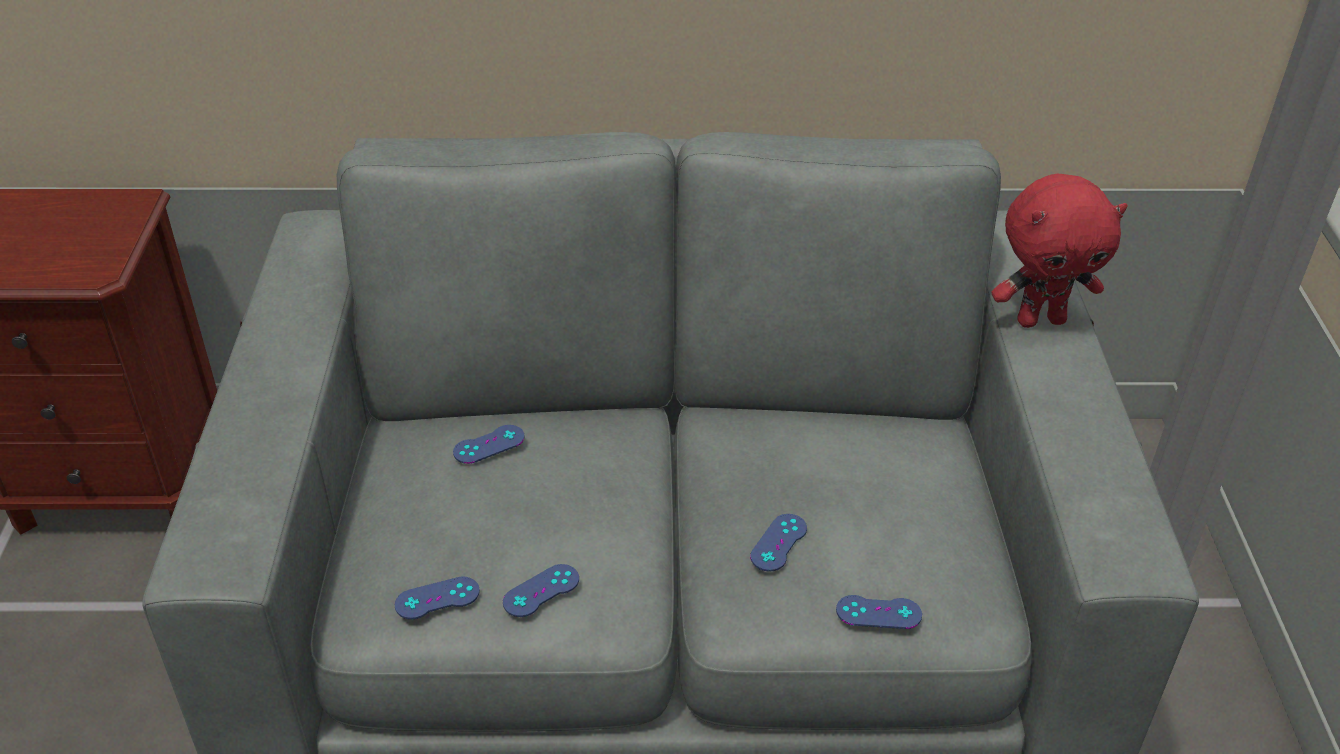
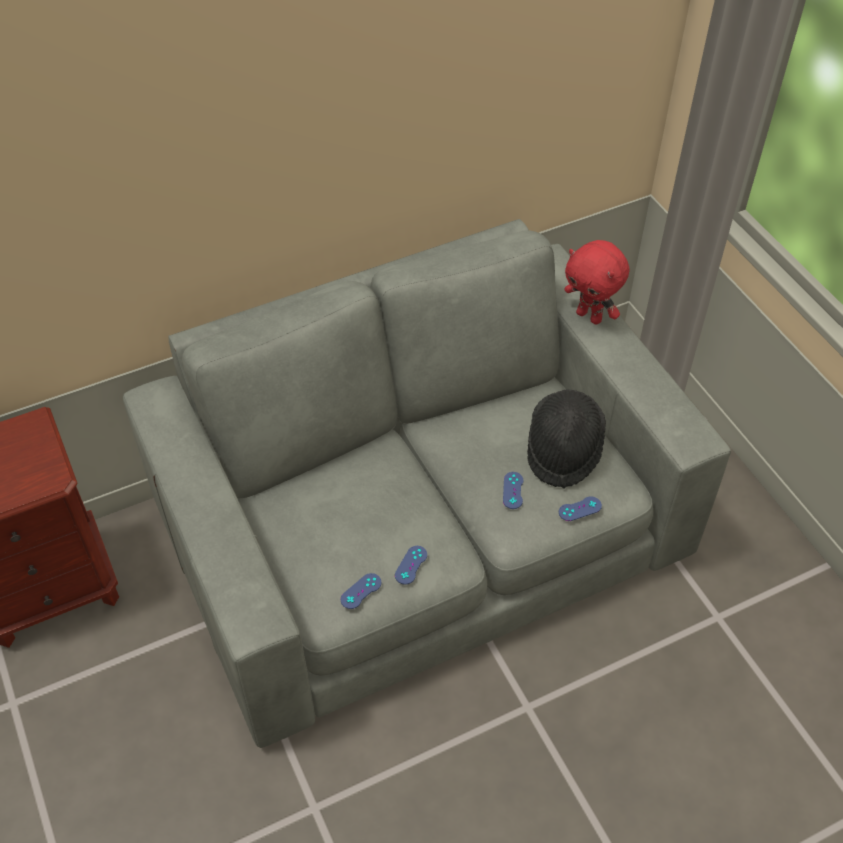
camera: 25 degrees left, 10 degrees up
(489, 444) = (325, 492): blue game controller -> none
(902, 513) = (563, 449): none -> black hat
(1040, 320) = (590, 316): red plush toy -> red plush toy turned 75 degrees clockwise

